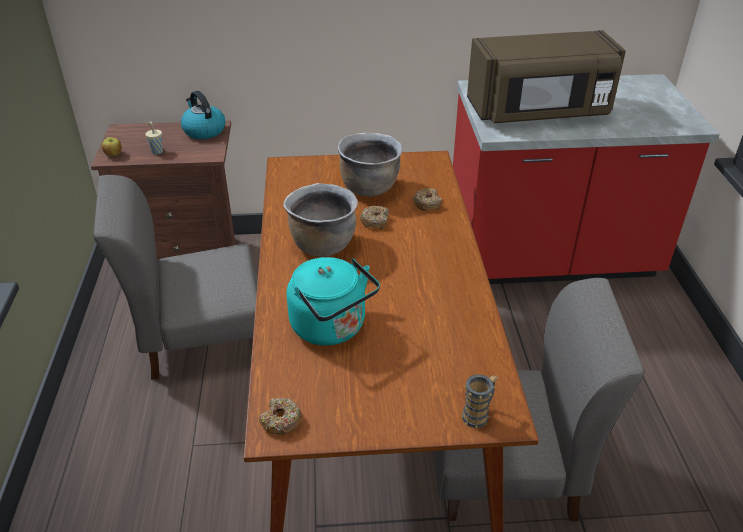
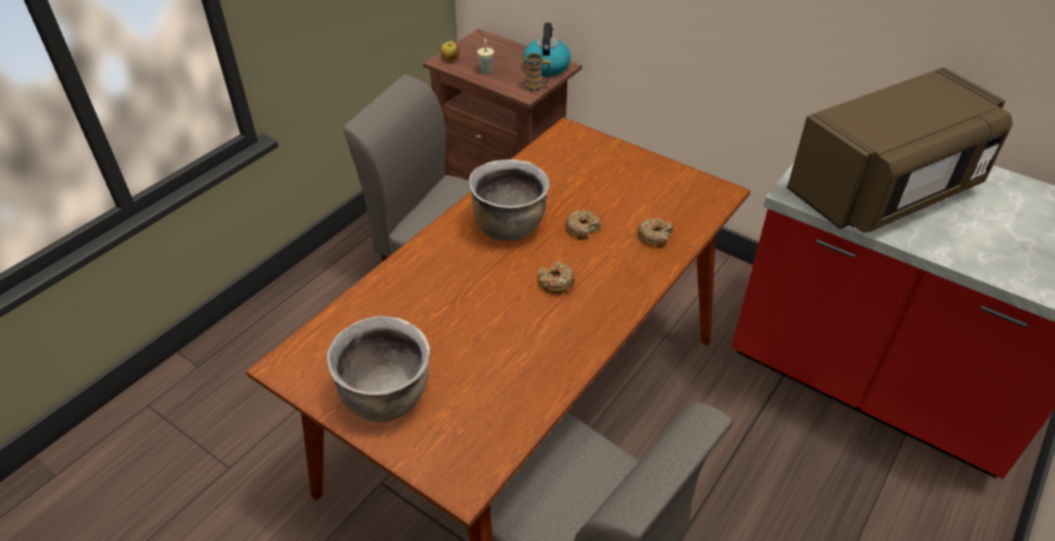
camera: 40 degrees right, 5 degrees up
(281, 421) = (300, 360): donut -> donut (555, 283)
(332, 328) = (426, 308): turquoise kettle -> none
(369, 188) = (618, 192): brown cooking pot -> brown cooking pot (387, 398)
(478, 415) = (446, 464): mug -> mug (537, 86)
(539, 111) = (885, 191): brown microwave -> brown microwave turned 60 degrees counterclockwise

